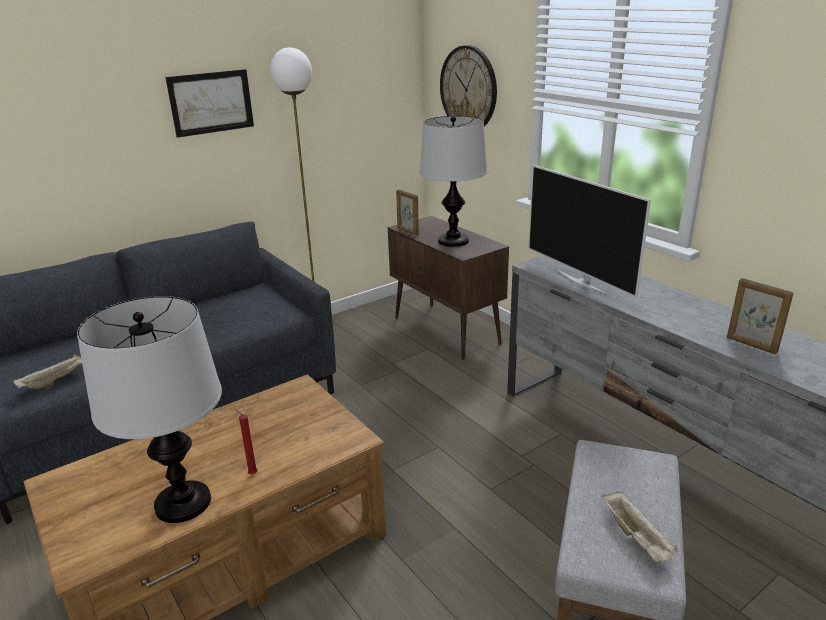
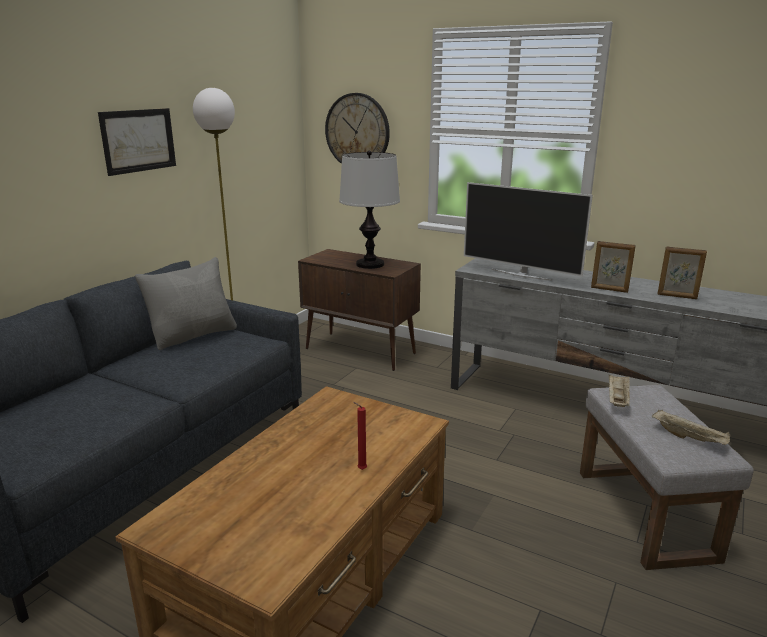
camera: 25 degrees left, 5 degrees down
(55, 380) = (63, 438): beige tray -> beige tray (617, 399)
(184, 502) = (320, 507): table lamp -> none
(236, 297) = (194, 335): none -> grey pillow
(407, 231) = (321, 262): picture frame -> picture frame (609, 289)

